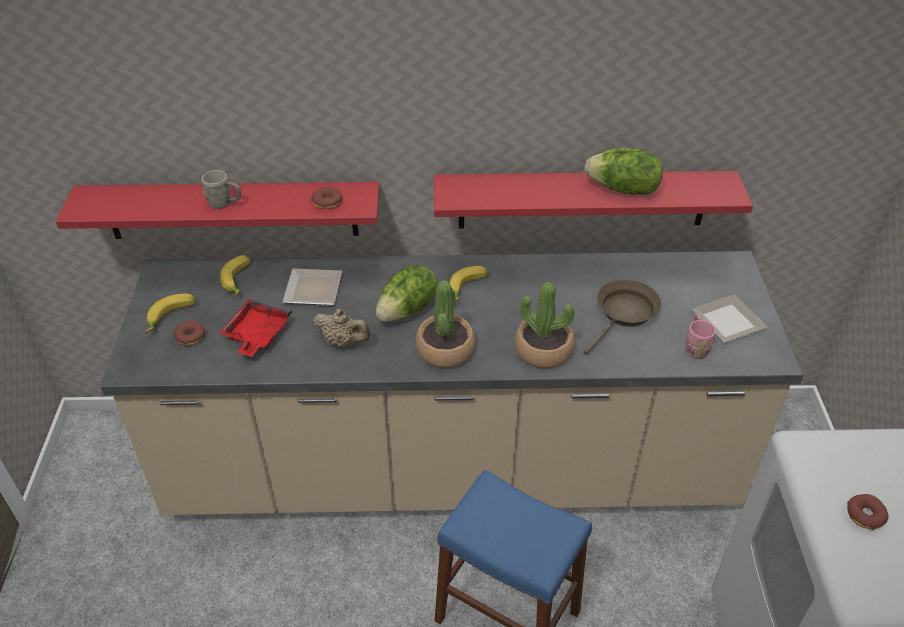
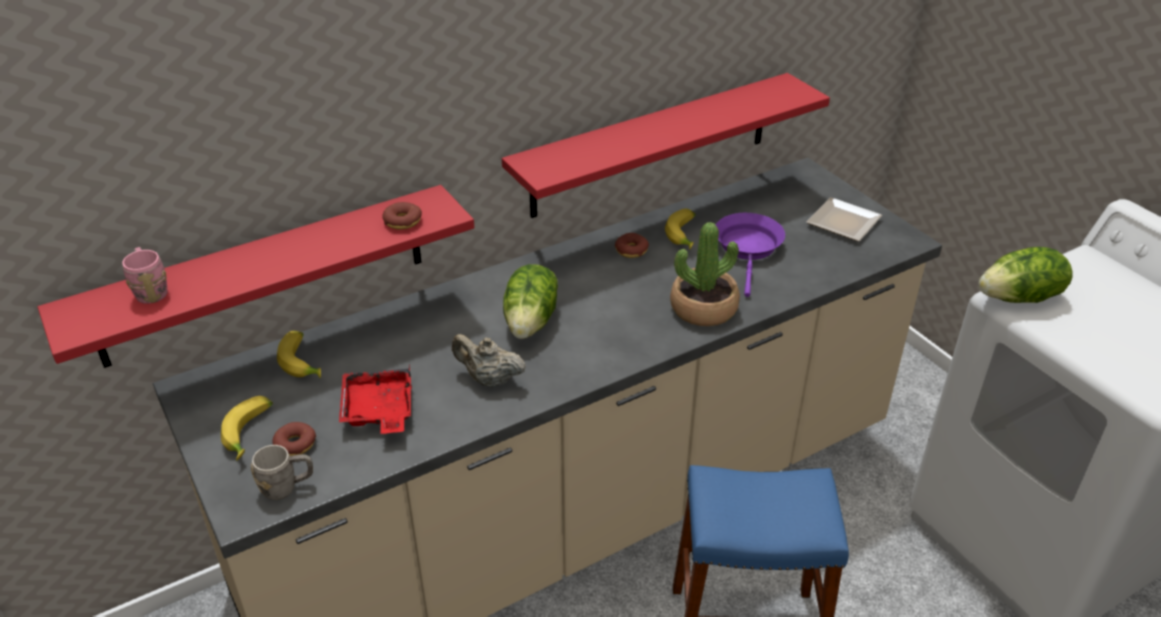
camera: 30 degrees left, 5 degrees down
(225, 203) = (276, 261): grey mug -> grey mug (287, 487)
(311, 288) = (401, 339): plate -> none
(343, 342) = (489, 379): beige teapot -> beige teapot turned 150 degrees counterclockwise
(445, 350) = (606, 345): potted plant -> none
(468, 289) = (577, 279): banana -> banana (685, 236)
(623, 190) = (705, 117): lettuce -> lettuce (1020, 298)
(624, 314) = (748, 249): brown frying pan -> purple frying pan
(695, 347) = (836, 254): pink mug -> pink mug (150, 290)
(865, 515) = (1100, 332): donut -> donut (631, 250)

